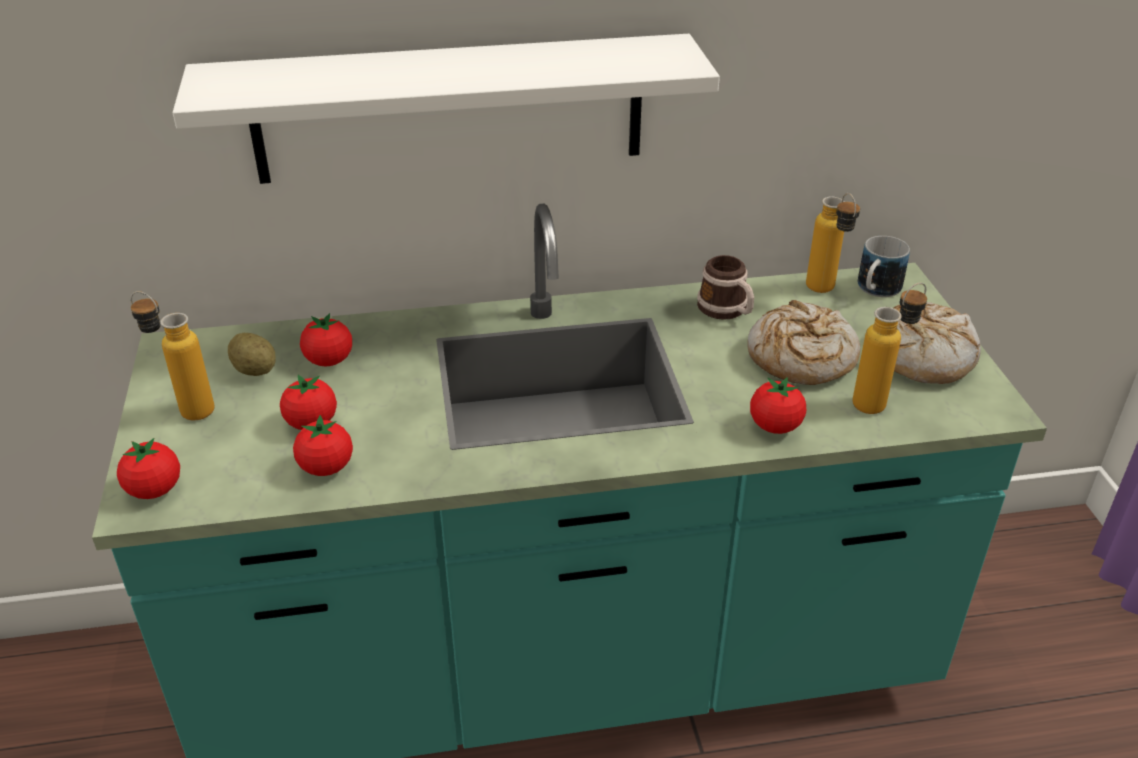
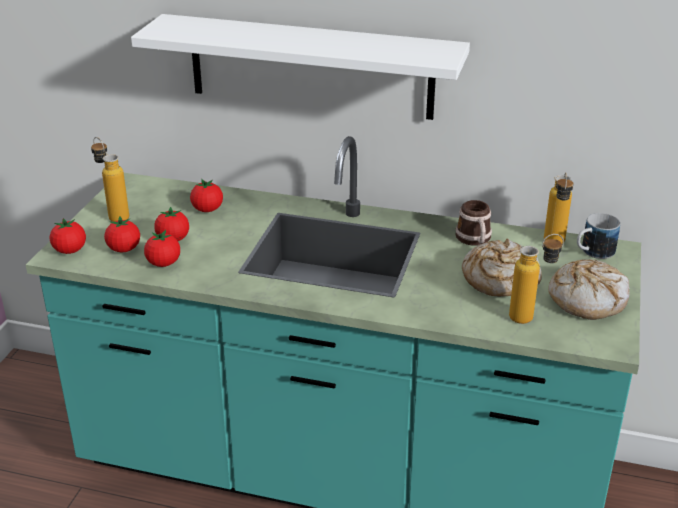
camera: 25 degrees right, 5 degrees down
(255, 370) = (164, 205): potato -> none
(775, 426) = (445, 313): tomato -> tomato (124, 249)

